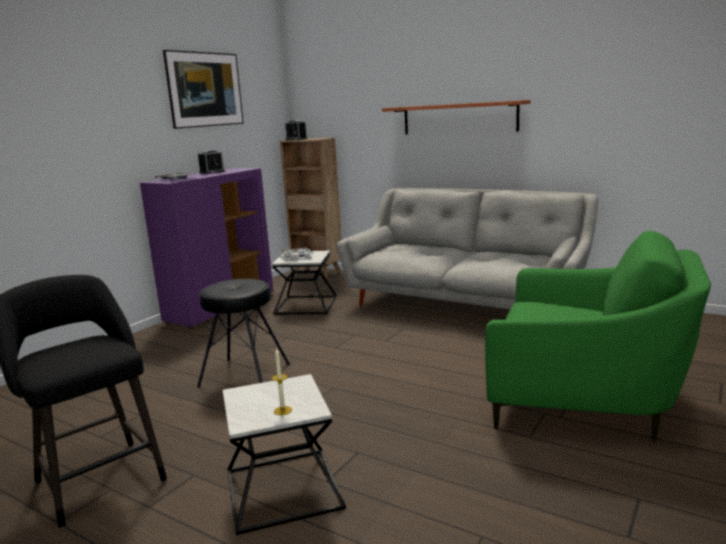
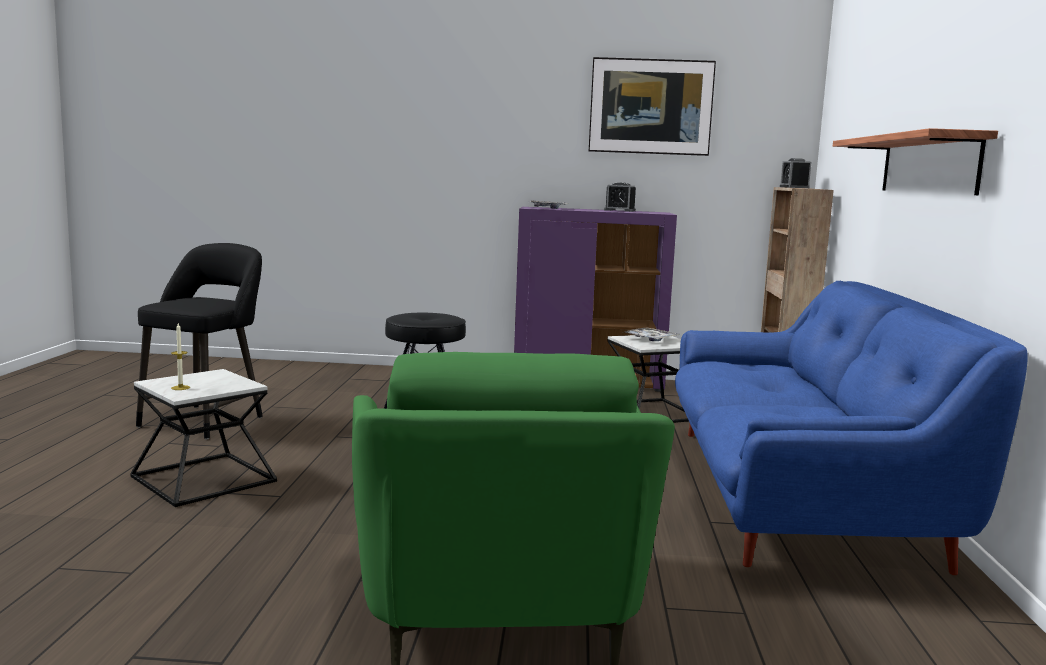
camera: 60 degrees right, 5 degrees down
(465, 304) = (795, 494): grey sofa -> blue sofa

